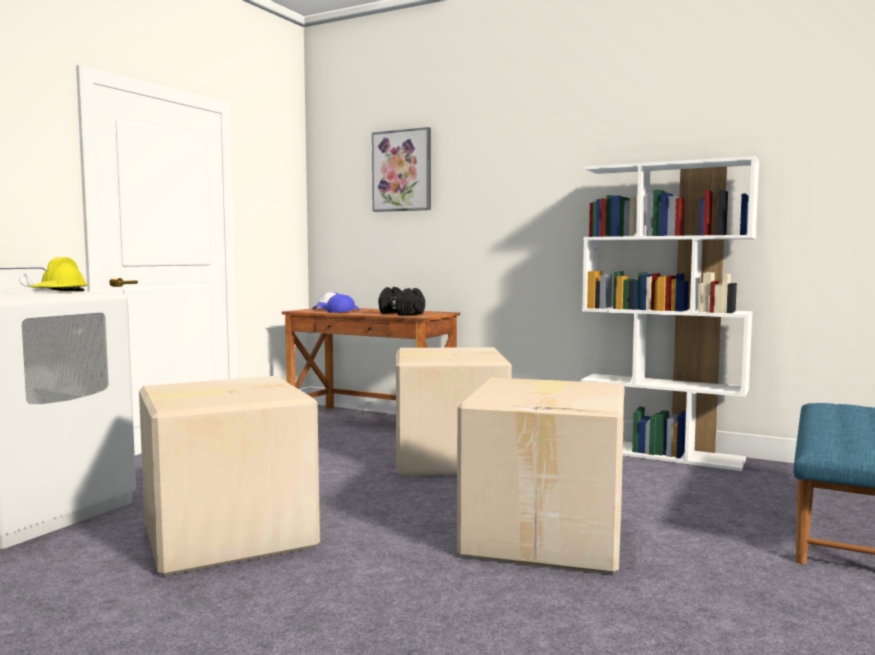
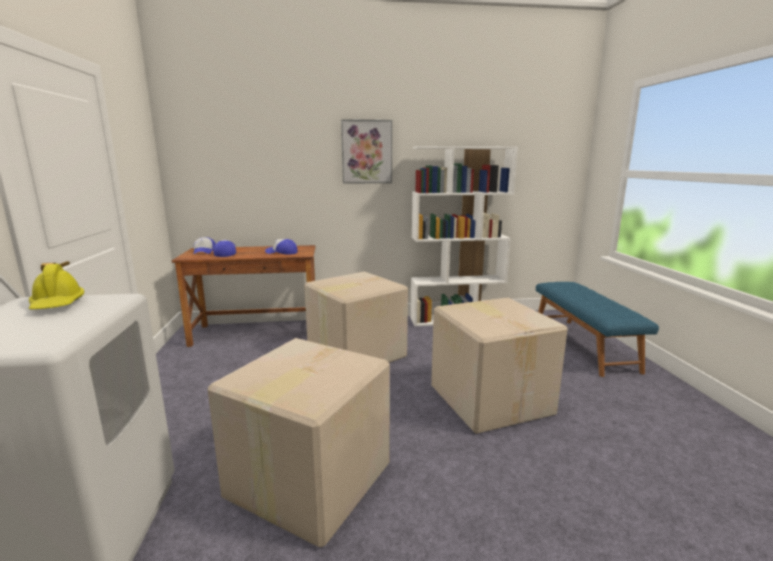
camera: 35 degrees left, 10 degrees up
(400, 314) = (282, 252): black dumbbell -> cap
(402, 171) = (256, 137): picture -> picture (367, 152)

